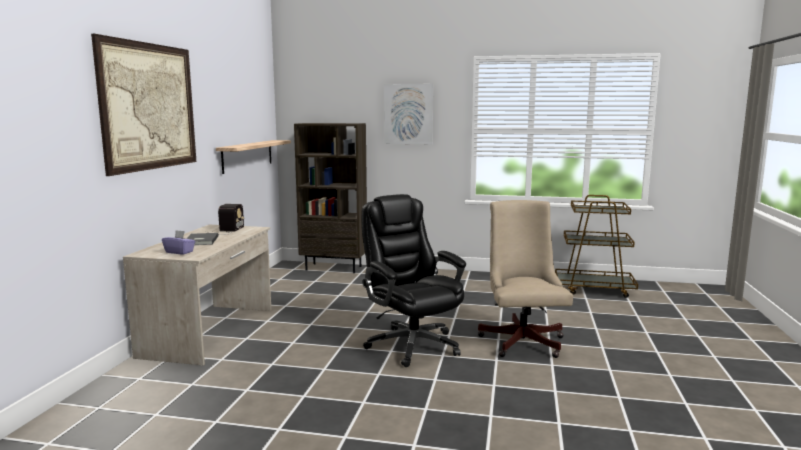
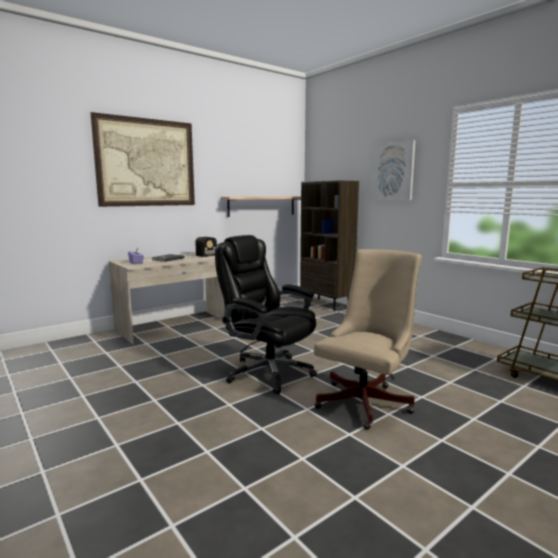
camera: 40 degrees right, 0 degrees up
(412, 344) = (268, 372): black office chair -> black office chair turned 60 degrees counterclockwise

